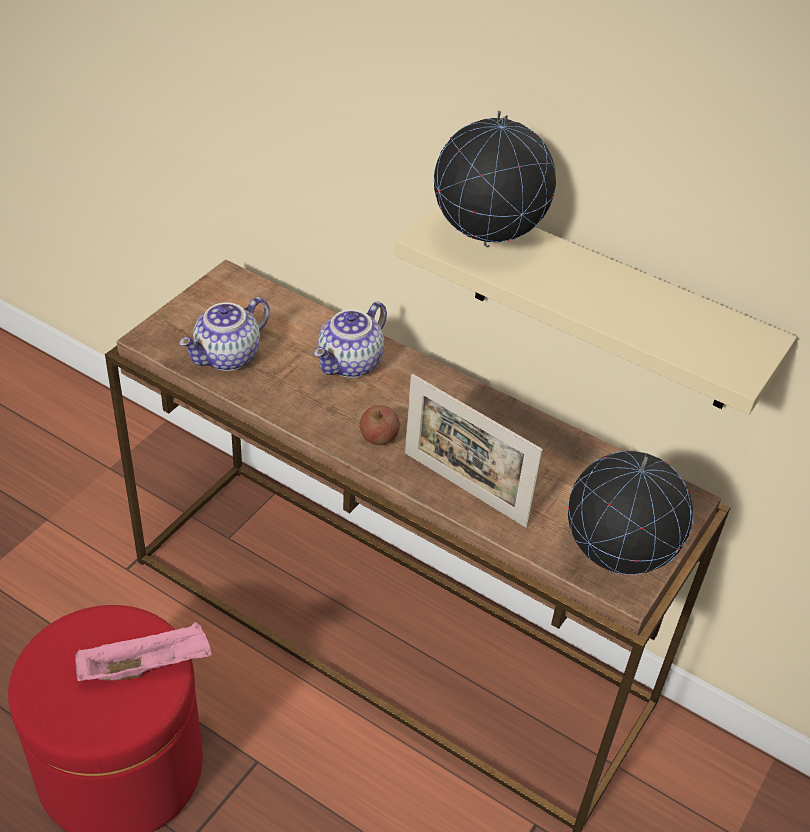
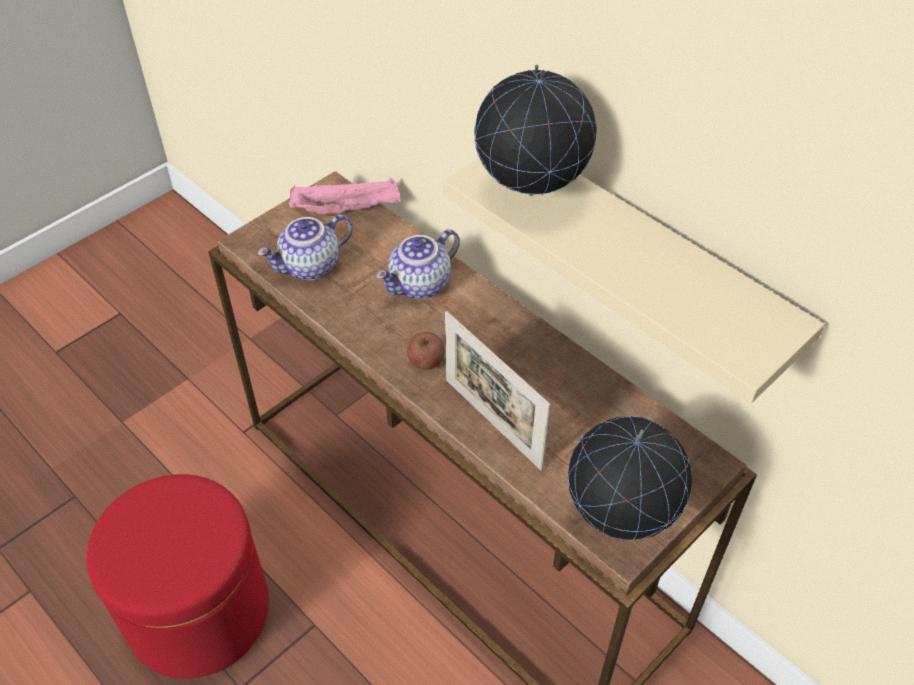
camera: 15 degrees right, 5 degrees up
(147, 666) = (207, 536): pink tray -> pink tray (348, 209)

